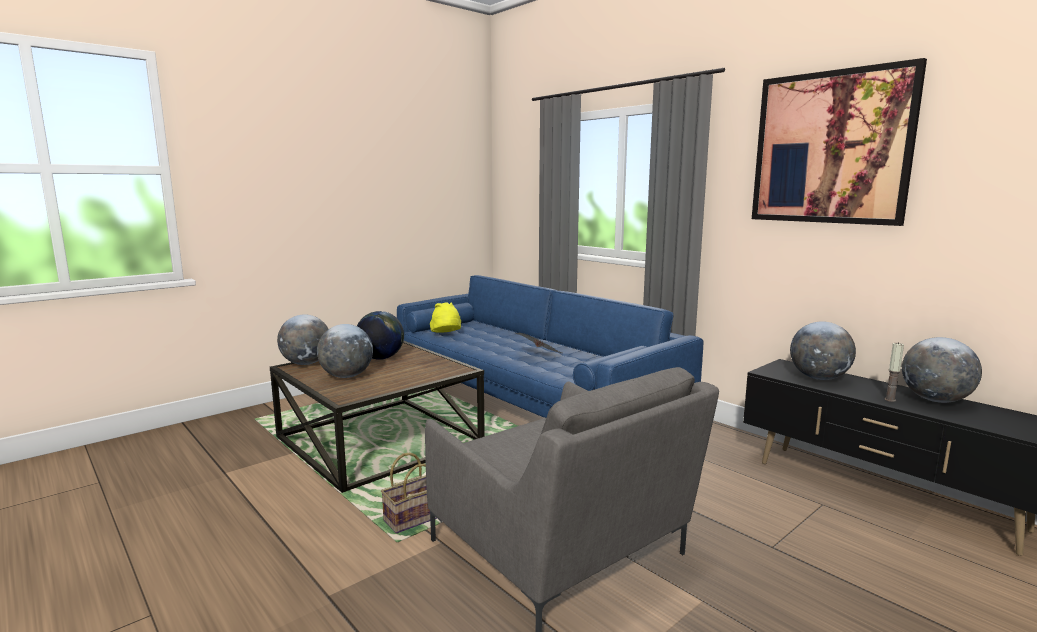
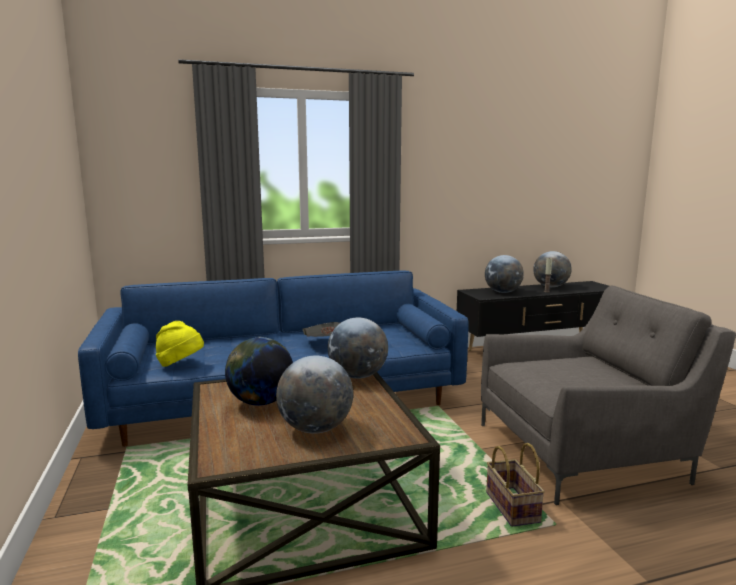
camera: 65 degrees left, 0 degrees up
(306, 363) = (218, 451): globe -> globe (358, 376)
(830, 148) = (477, 141): picture -> none

